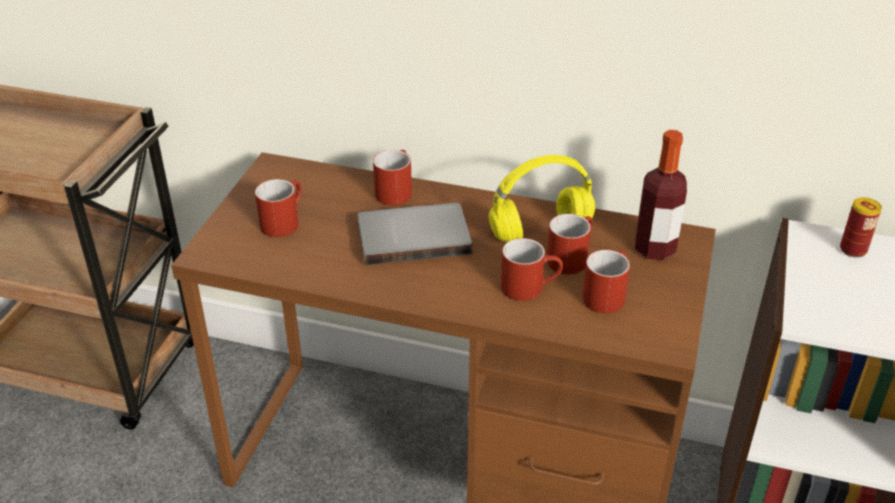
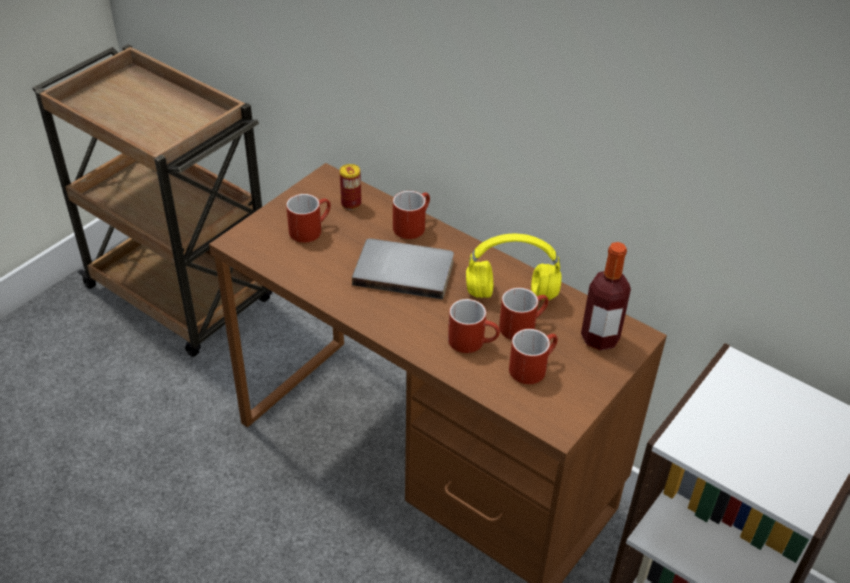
camera: 20 degrees right, 5 degrees up
(853, 249) = (770, 391): can -> can (351, 203)

